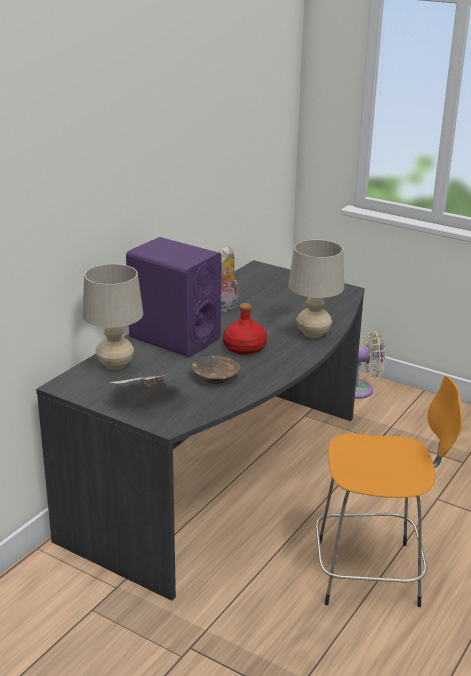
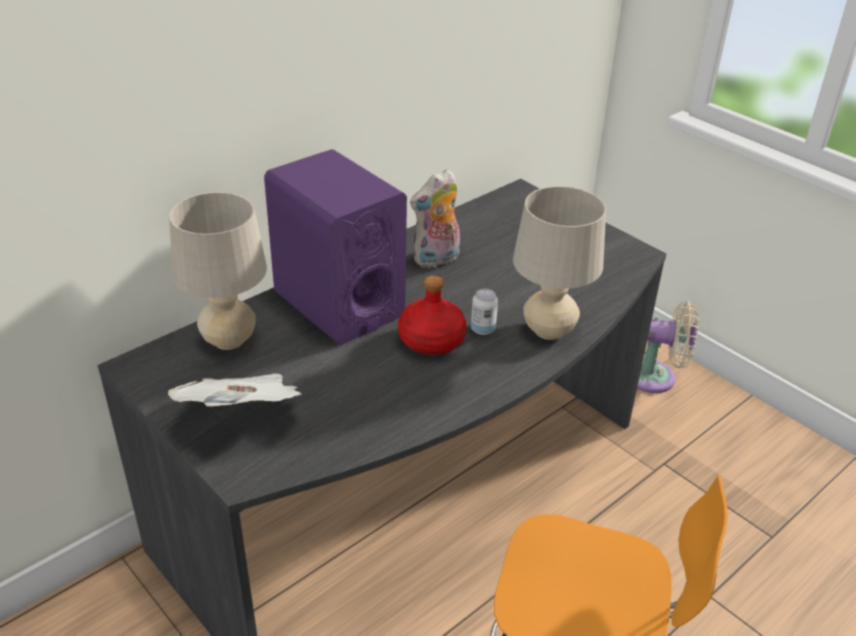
camera: 15 degrees right, 10 degrees up
(215, 377) = (360, 391): brown bowl -> none
(273, 338) = (483, 329): none -> can

